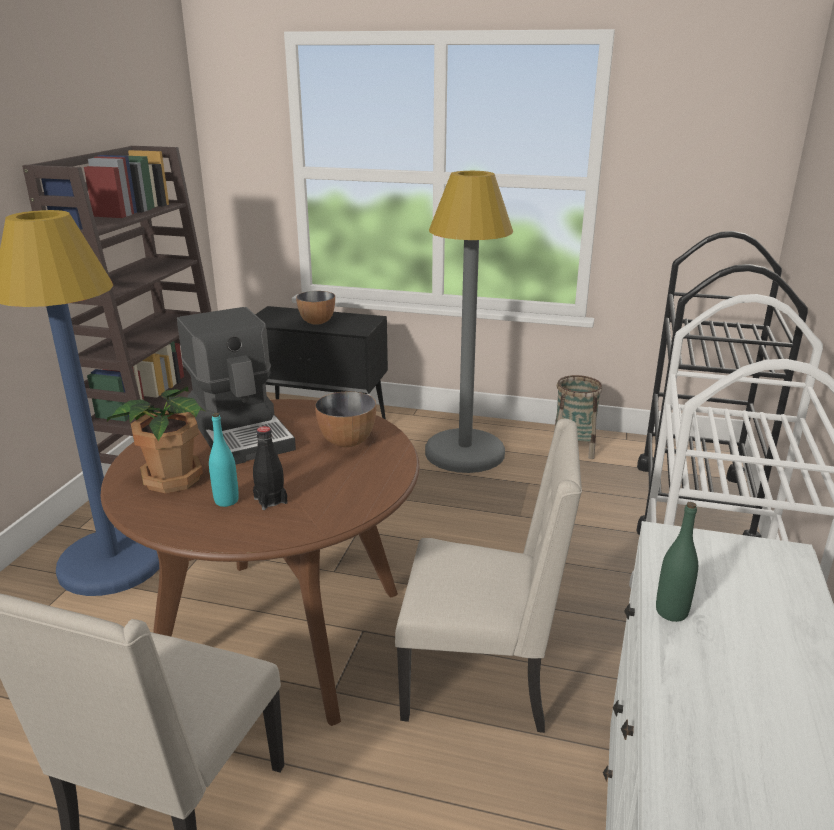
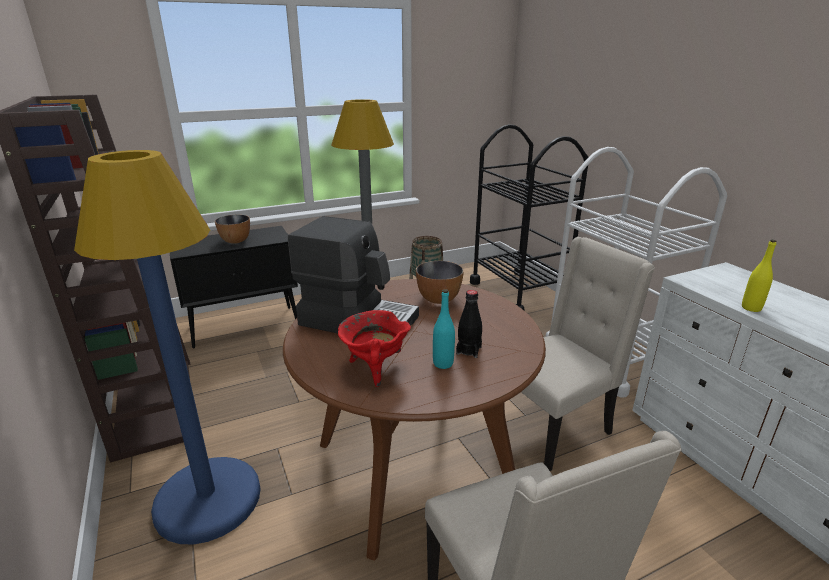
camera: 40 degrees left, 0 degrees up
(171, 479) = (374, 368): potted plant -> red cooking pot
(671, 612) = (751, 308): green bottle -> yellow bottle

